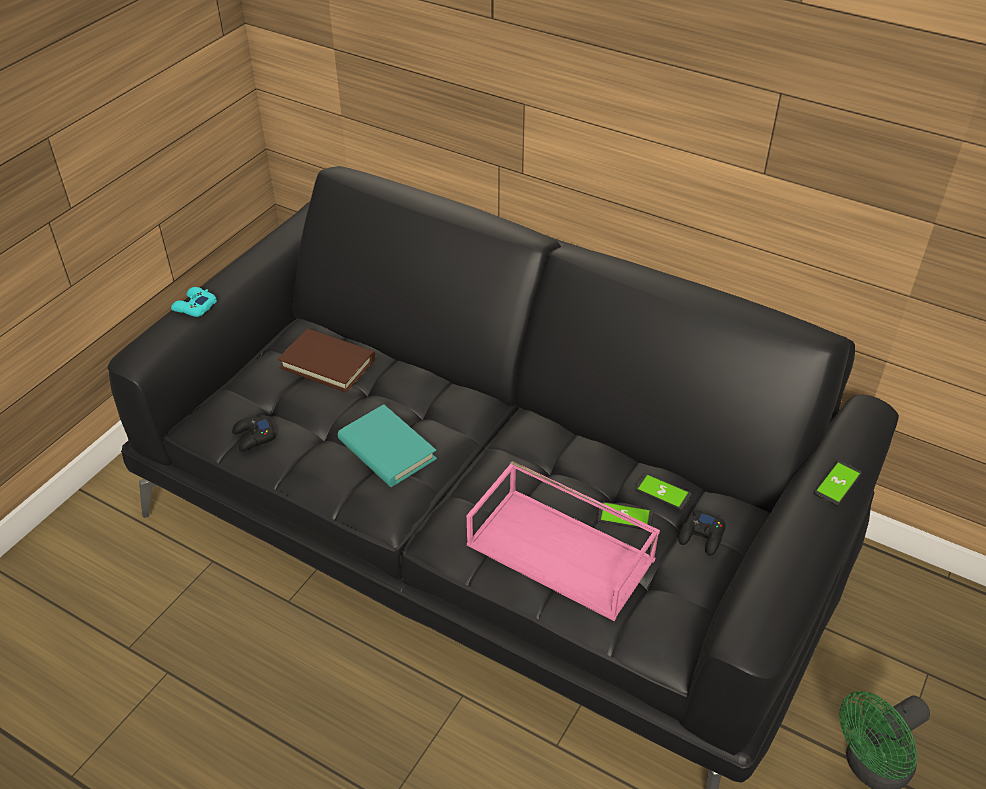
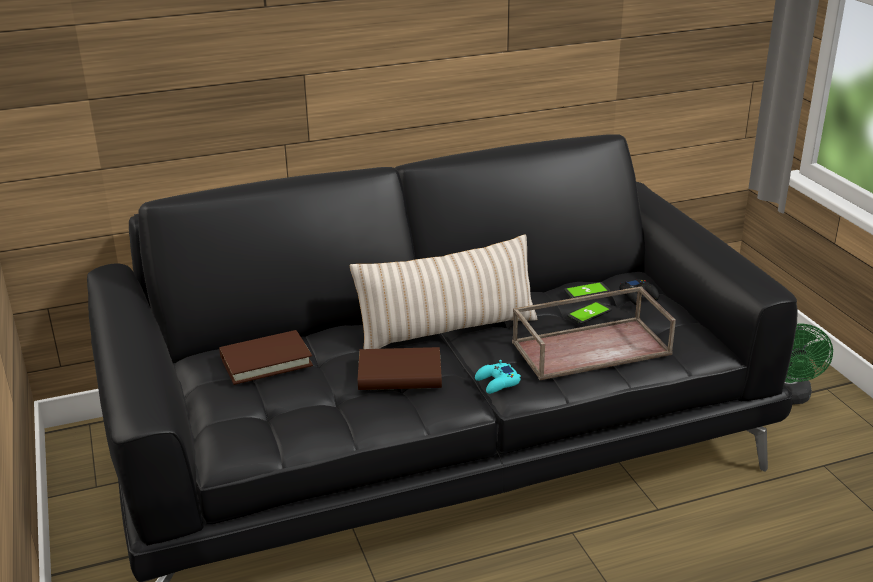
camera: 50 degrees left, 15 degrees down
(194, 307) = (133, 363): turquoise game controller -> turquoise game controller (497, 382)
(254, 437) = (291, 429): black game controller -> none
(387, 450) = (399, 374): turquoise book -> brown book
(492, 436) = (447, 330): none -> beige pillow
(562, 552) = (592, 347): pink tray -> brown tray
(837, 484) = (680, 216): phone -> none

